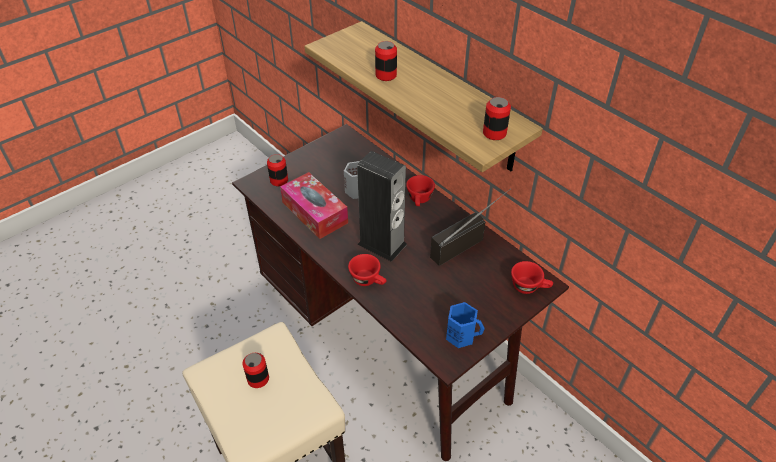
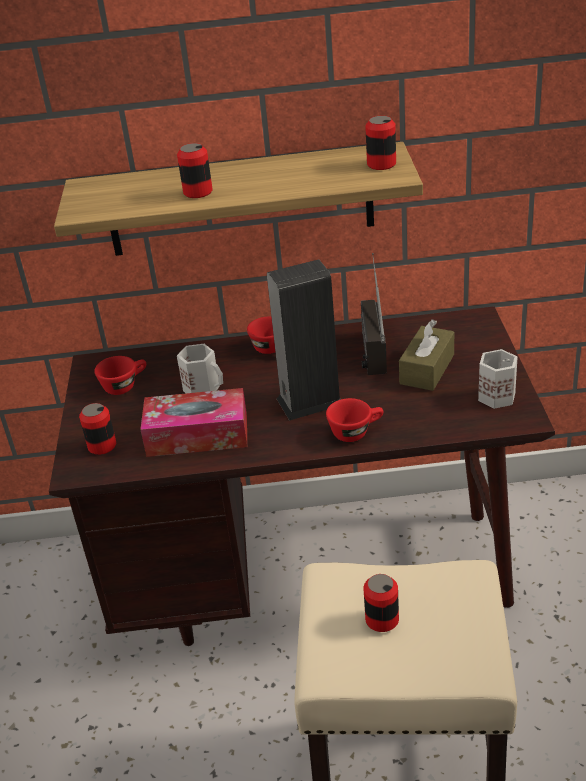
camera: 50 degrees left, 10 degrees down
(460, 284) = (427, 369): none -> brown tissue box
(461, 335) = (496, 395): blue mug -> white mug
(529, 287) = (473, 328): red cup -> red cup (124, 385)

